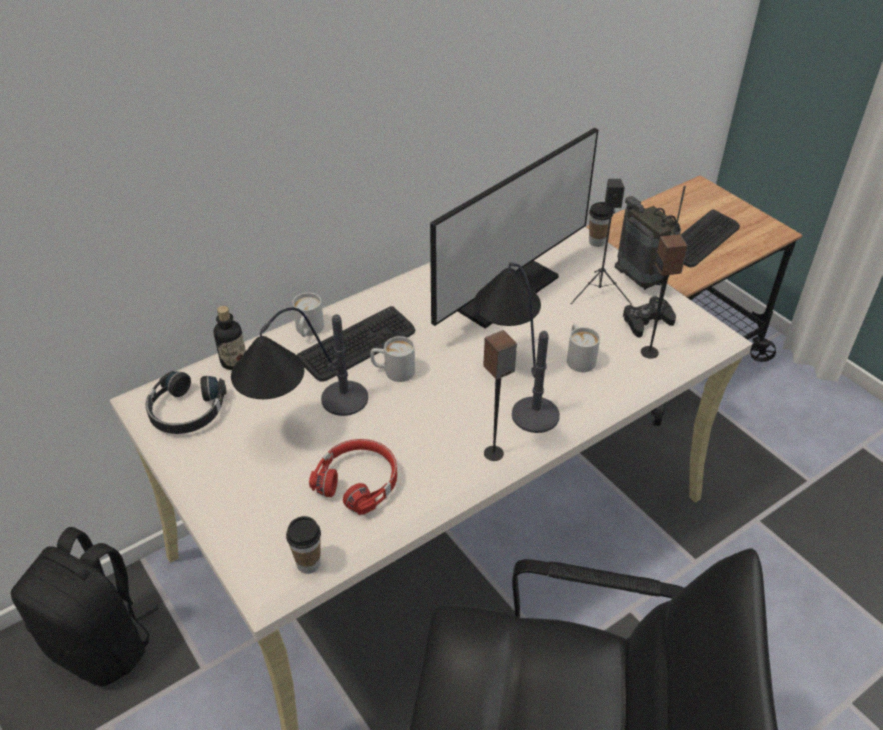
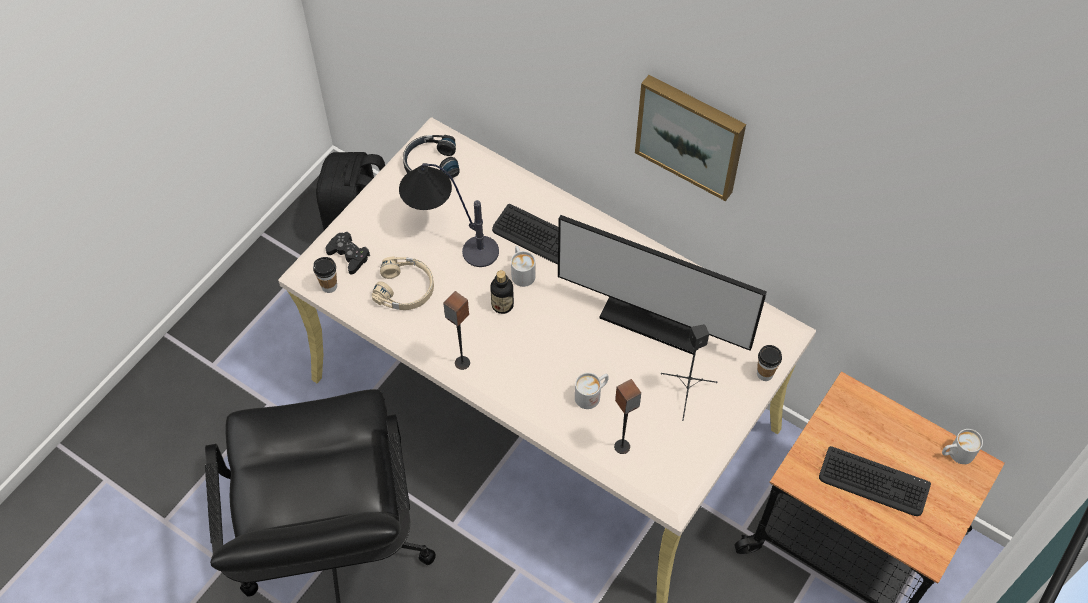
camera: 70 degrees right, 15 degrees up
(234, 362) = (490, 169): bottle -> bottle (502, 305)
(308, 331) = (543, 201): white mug -> white mug (956, 454)
(358, 481) = (405, 289): red headphones -> beige headphones
(413, 87) = (691, 134): none -> picture
(514, 383) = (542, 356): table lamp -> none
(642, 281) = (720, 423): radio -> none
(647, 321) = (663, 437): black game controller -> black game controller (349, 255)

